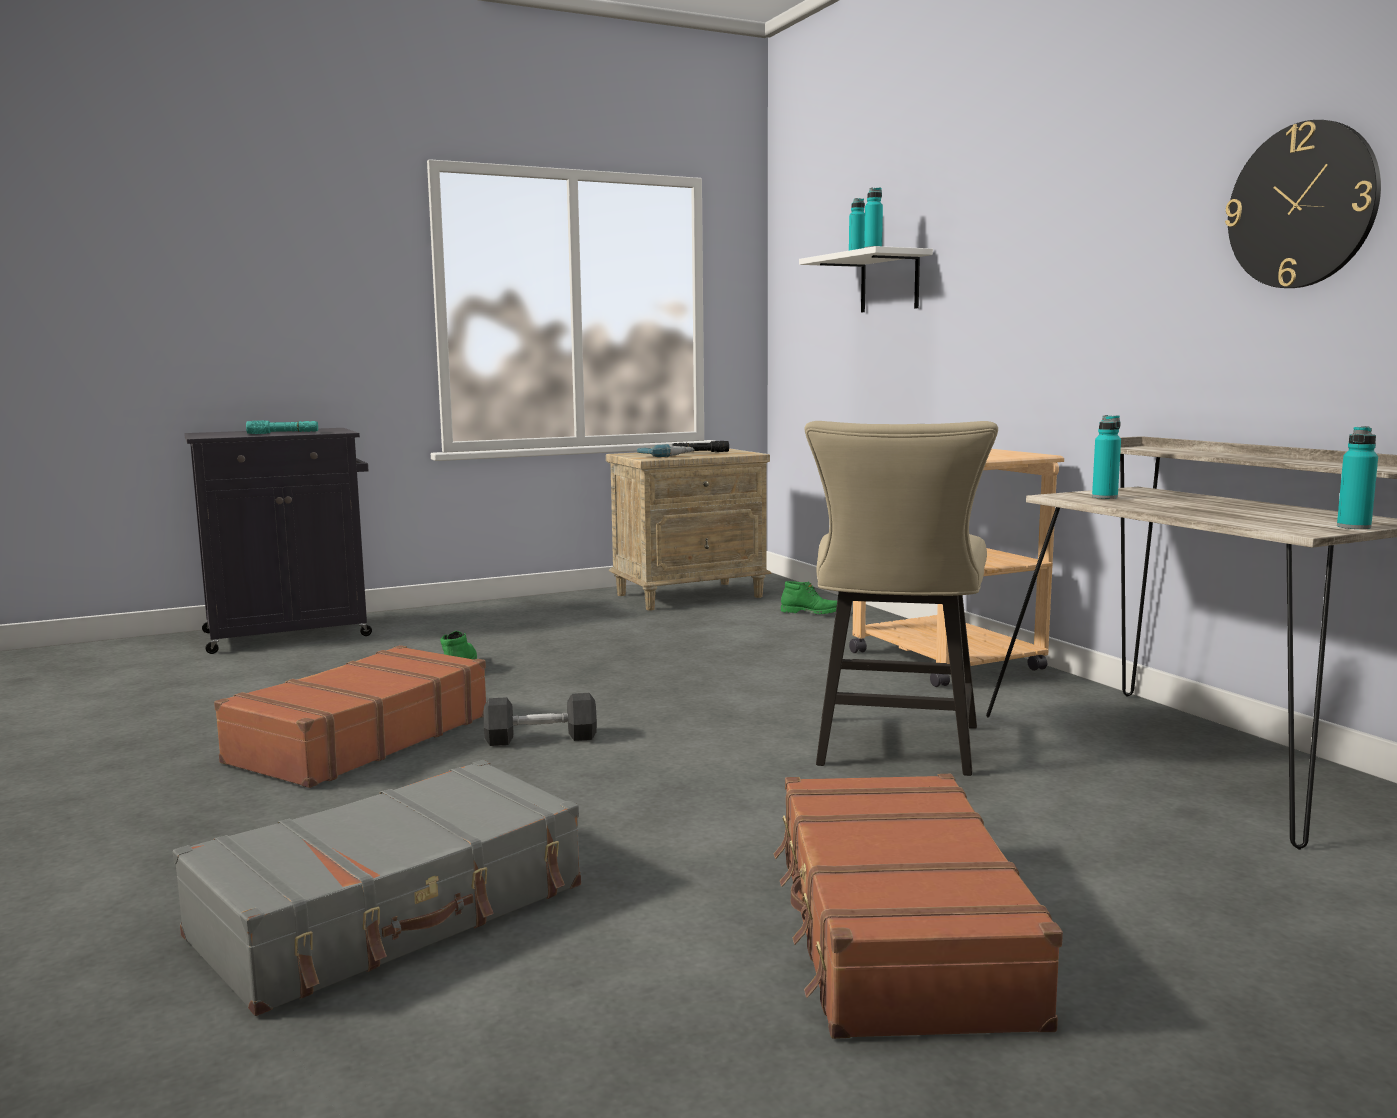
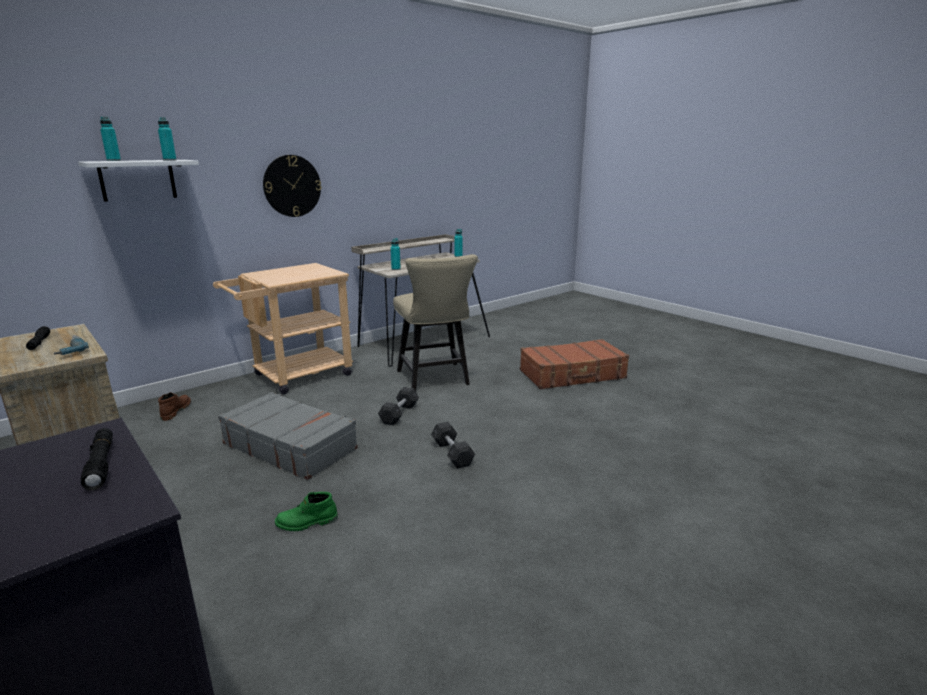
camera: 105 degrees left, 10 degrees up
(283, 433) = (101, 464): turquoise flashlight -> black flashlight
(359, 739) = (477, 513): brown suitcase -> none
(392, 912) = (633, 443): grey suitcase -> grey suitcase (290, 446)
(726, 714) = (399, 414): none -> grey dumbbell
(811, 613) = (175, 411): green boot -> brown boot
(895, 750) = (435, 379): beige chair -> beige chair turned 75 degrees clockwise
(1302, 206) = (394, 160): wall clock -> wall clock (292, 186)

